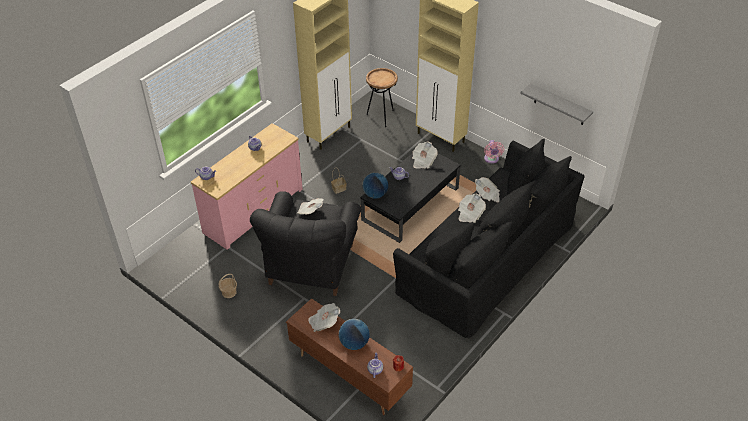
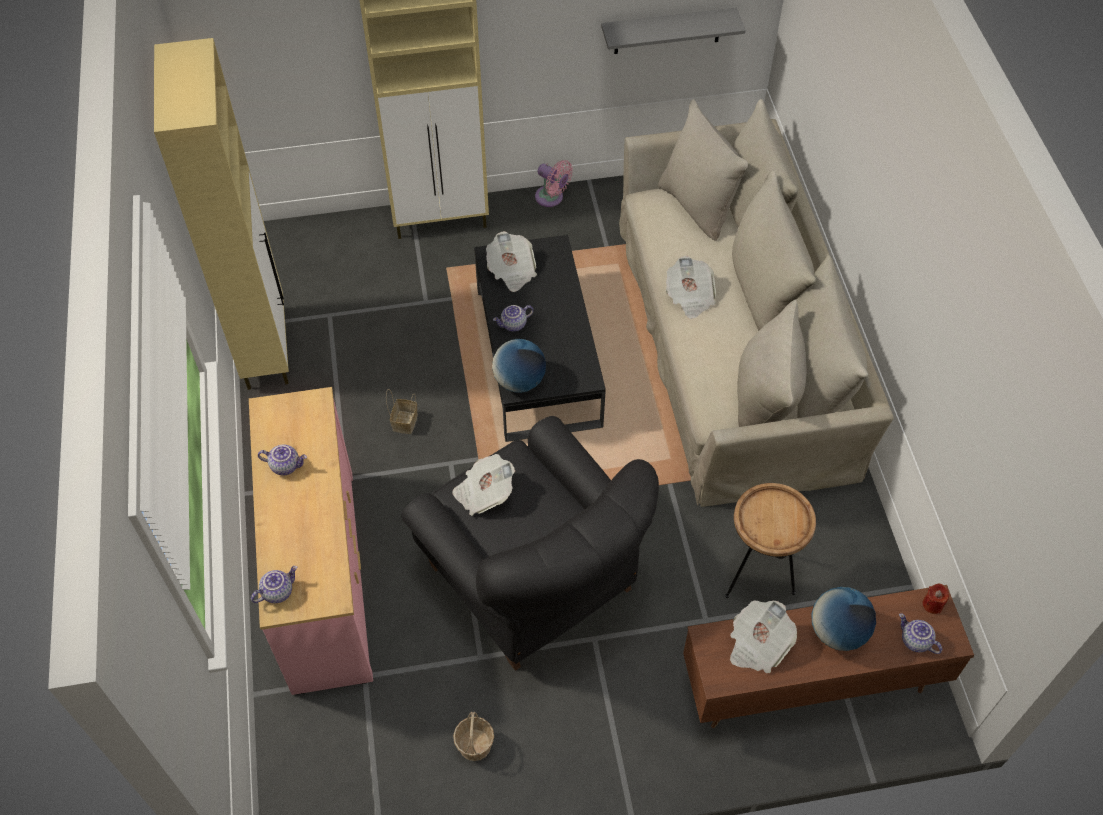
camera: 50 degrees left, 10 degrees up
(381, 117) = (309, 254): brown side table -> brown side table (757, 577)
(486, 256) = (732, 344): black sofa -> beige sofa
(487, 195) = (673, 250): newspaper -> none

